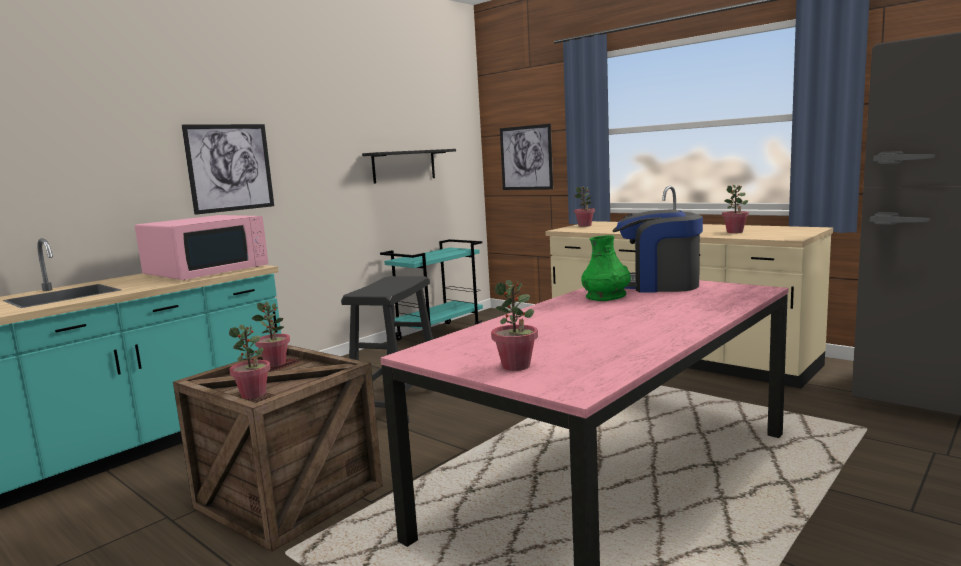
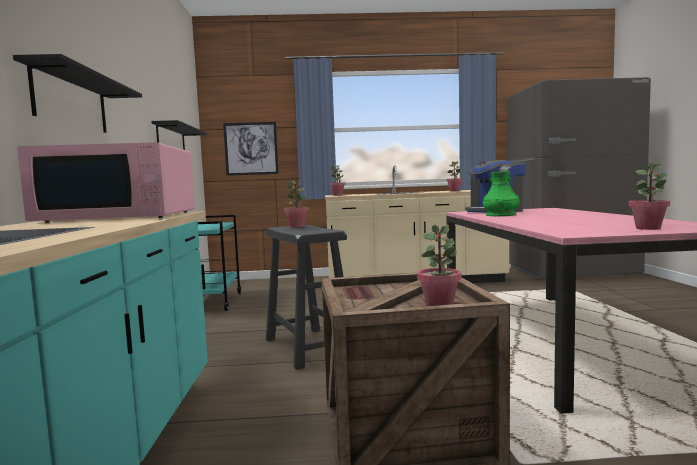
camera: 45 degrees left, 5 degrees down
(207, 270) = (122, 217): pink microwave -> pink microwave turned 90 degrees clockwise
(230, 167) = (71, 101): picture -> black shelf
(275, 363) = (351, 291): potted plant -> potted plant (297, 226)

